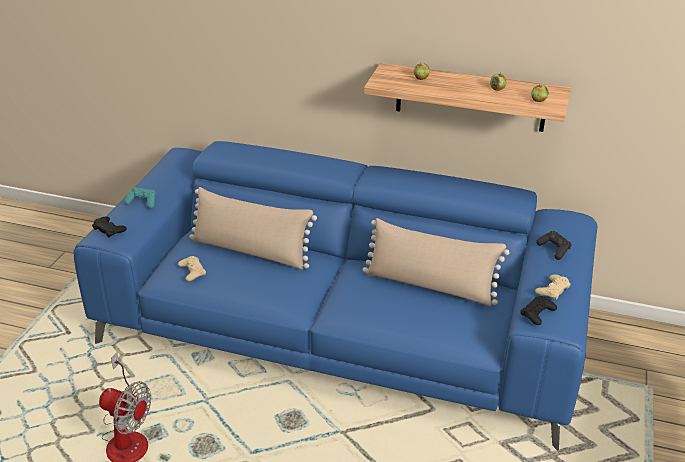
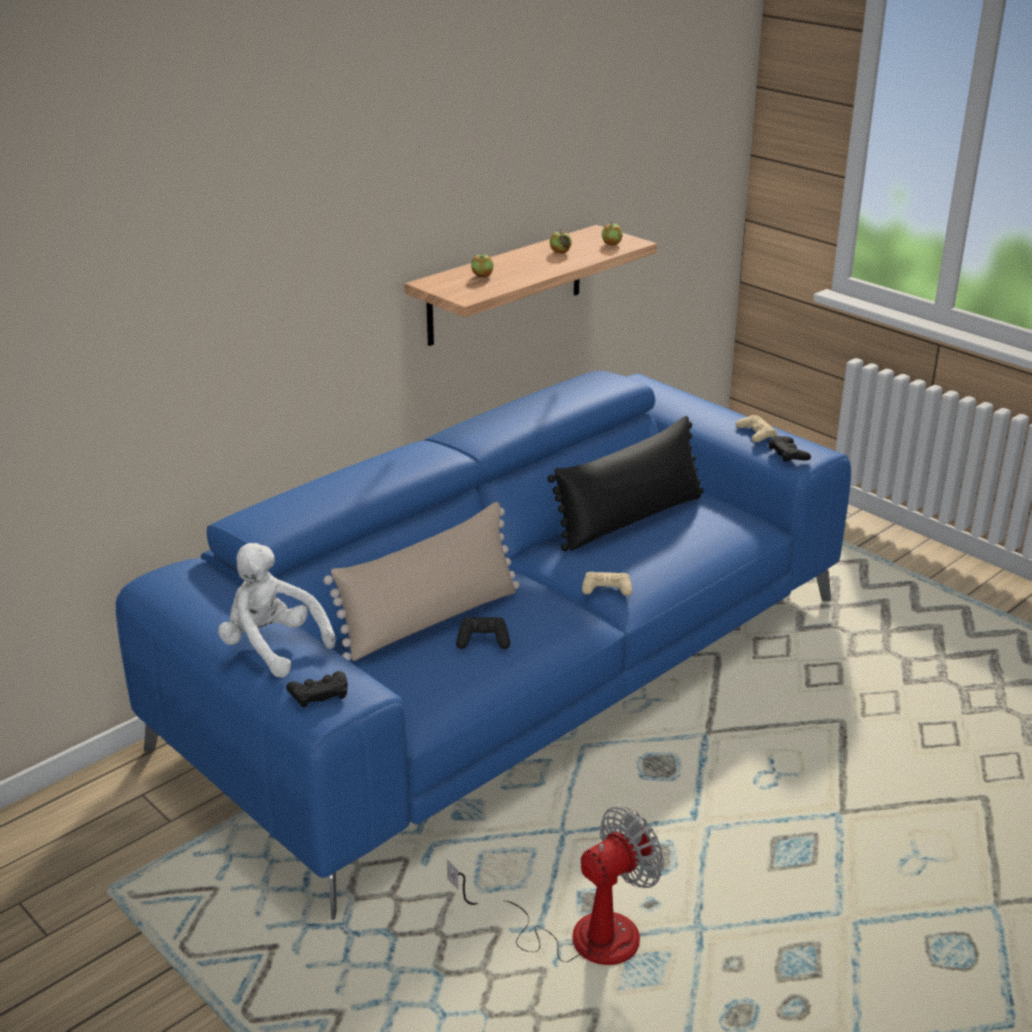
camera: 60 degrees left, 5 degrees down
(142, 203) = (272, 647): turquoise game controller -> white plush toy
(192, 271) = (432, 680): beige game controller -> beige game controller (606, 588)
(430, 285) = (630, 519): beige pillow -> black pillow
(554, 249) = (687, 409): black game controller -> black game controller (483, 641)

